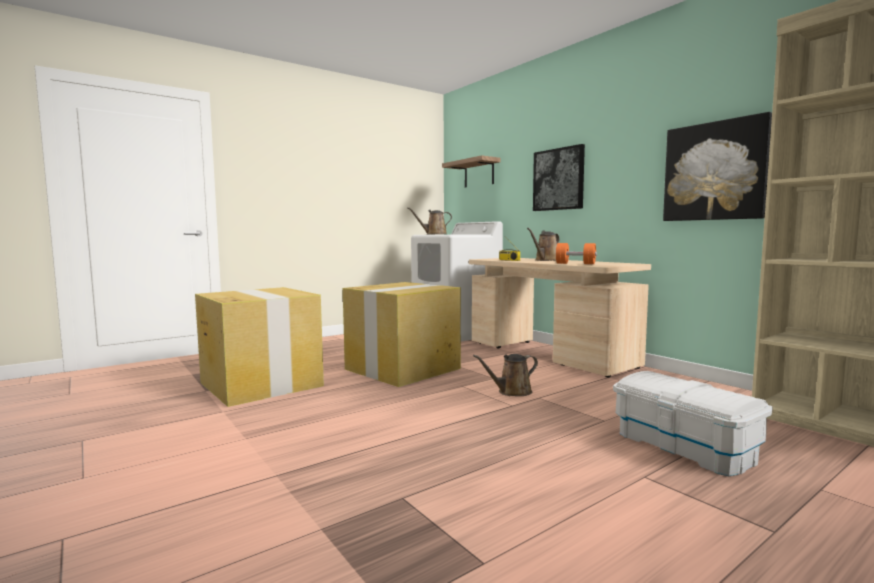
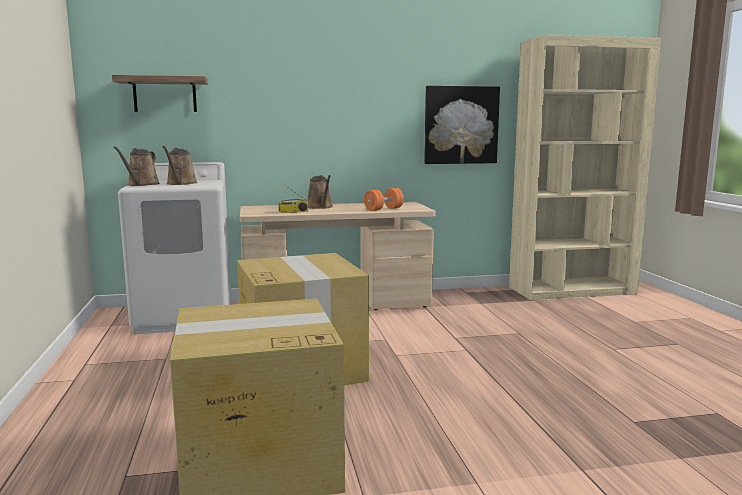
camera: 65 degrees left, 5 degrees up
(511, 392) = (432, 342): brown watering can -> brown watering can (180, 183)
(558, 179) = (305, 116): picture -> none
(685, 446) = (573, 328): white storage box -> none

